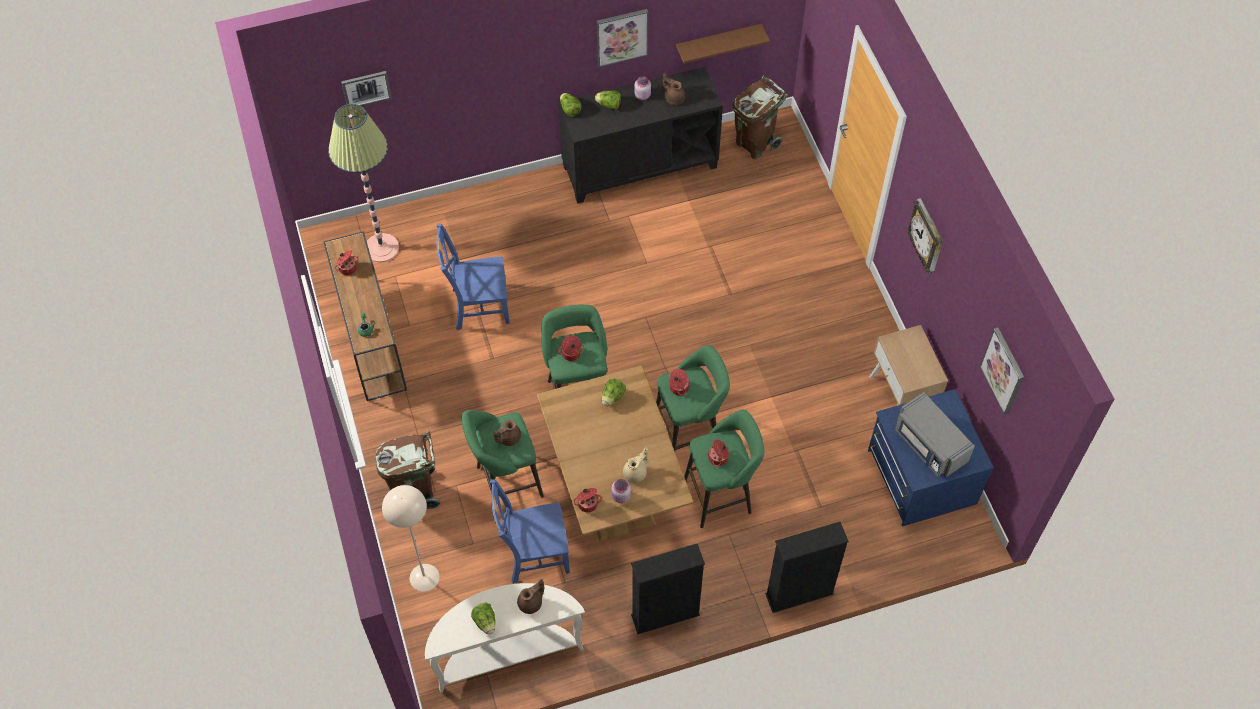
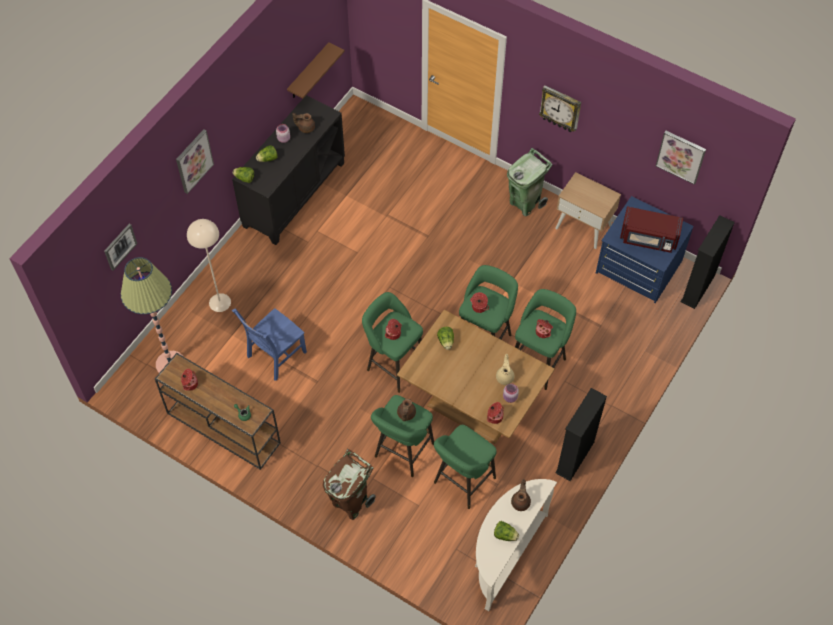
camera: 40 degrees left, 0 degrees up
(424, 577) = (408, 550): beige floor lamp -> beige floor lamp (219, 302)
(533, 554) = (462, 482): blue chair -> green stool
(622, 36) = (257, 103): picture -> picture (193, 161)
(755, 144) = (353, 132): brown trash can -> none
(799, 594) = (637, 385): black bookcase -> black bookcase (698, 288)
(862, 328) = (525, 203): none -> green trash can
(929, 446) = (648, 238): grey microwave -> red microwave

